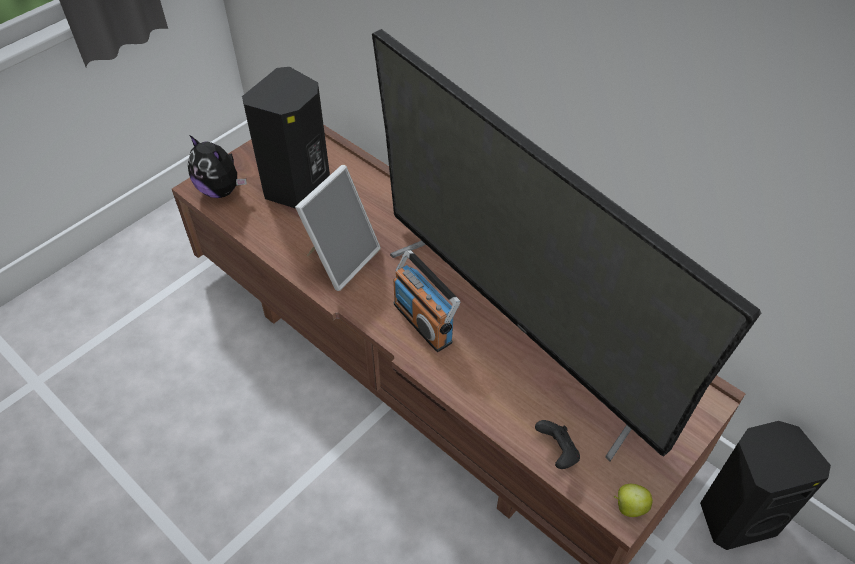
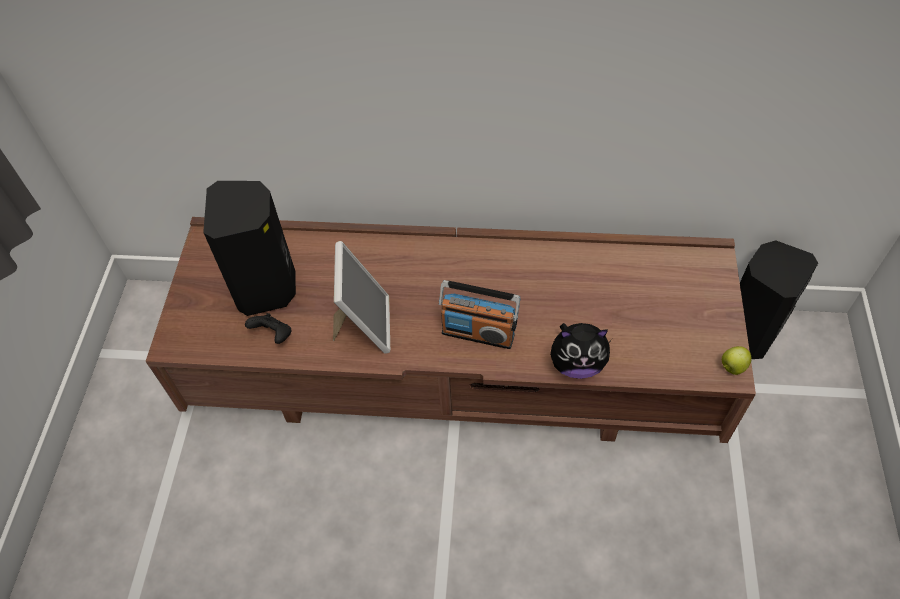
camera: 35 degrees left, 5 degrees up
(221, 190) = (196, 333): plush toy -> plush toy (577, 364)
(515, 327) = (547, 291): television -> none
(557, 452) = (657, 363): black game controller -> black game controller (273, 335)

